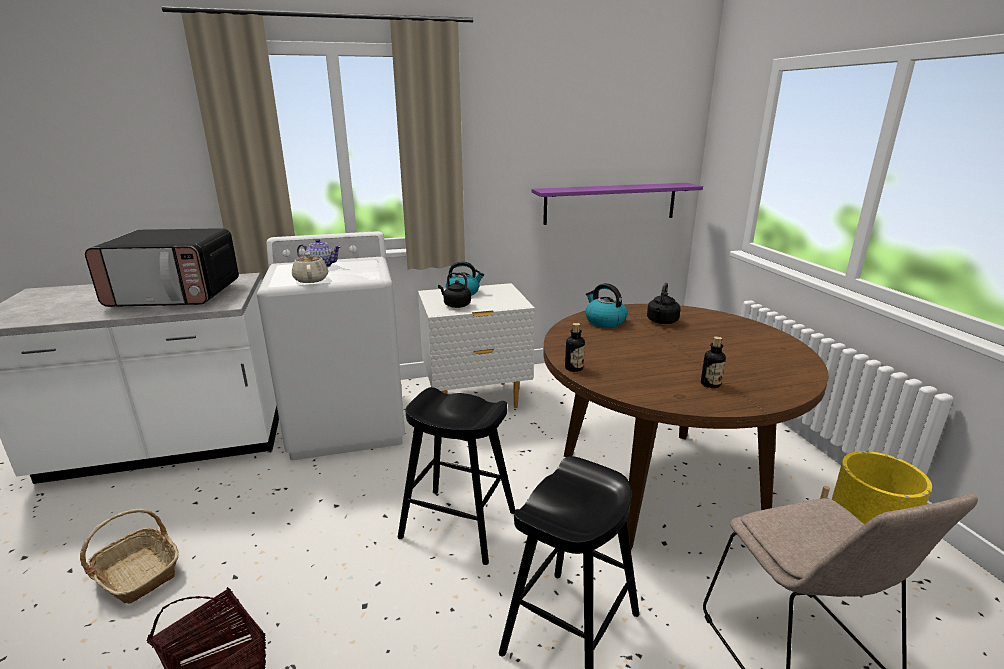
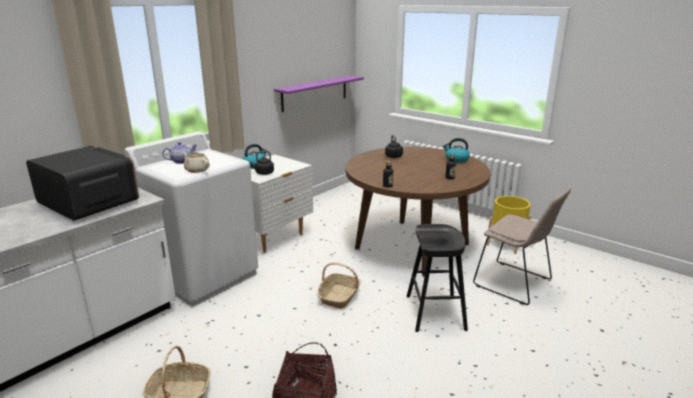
camera: 35 degrees left, 0 degrees up
(176, 295) = (88, 203): microwave -> microwave turned 105 degrees counterclockwise
(458, 525) = (339, 296): black stool -> basket
(604, 321) = (367, 162): kettle -> kettle (456, 160)

